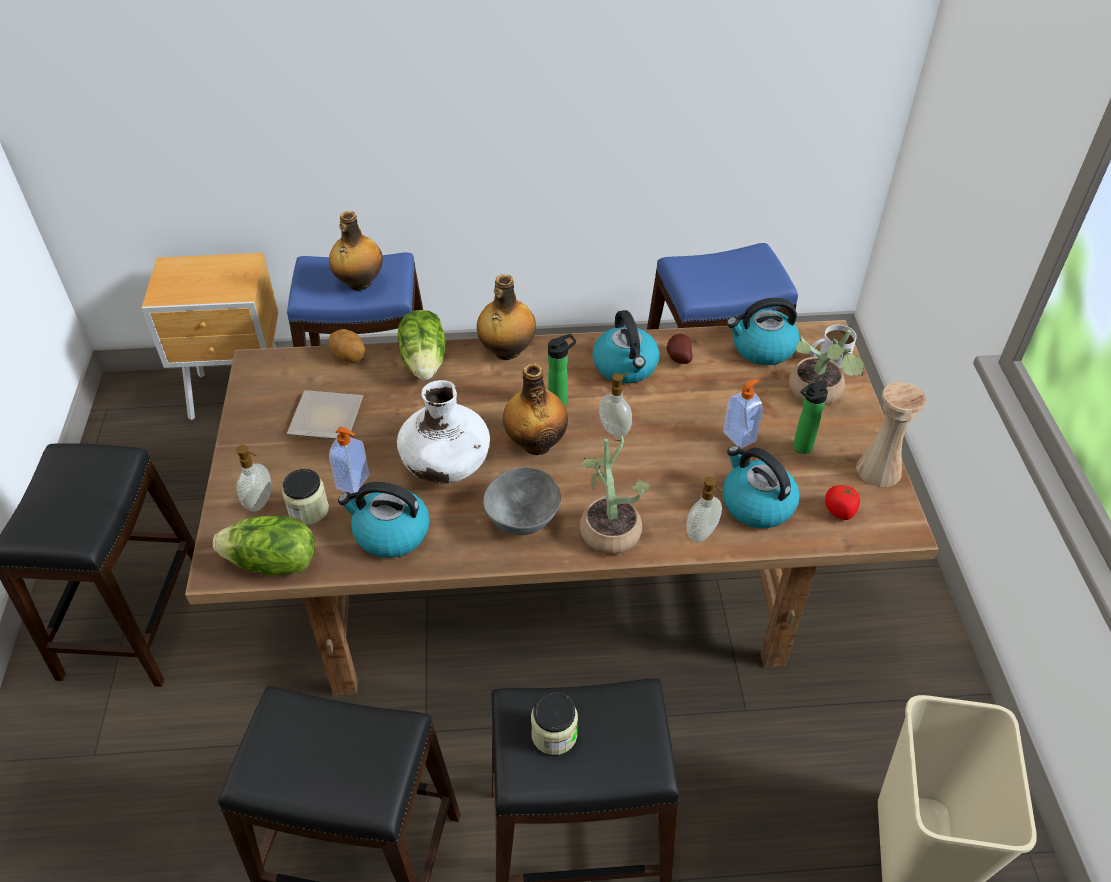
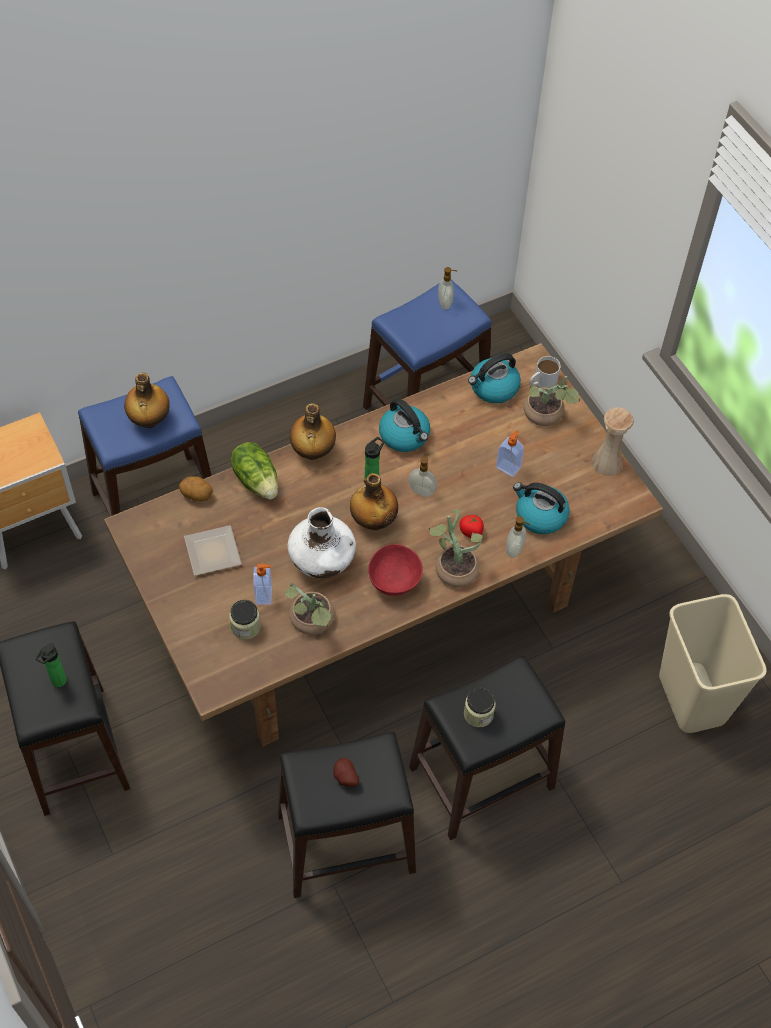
camera: 25 degrees left, 10 degrees up
(260, 502) = (207, 633): soap dispenser -> soap dispenser (445, 303)
(273, 563) = (246, 673): lettuce -> none
(390, 533) = (312, 623): kettle -> potted plant
(524, 518) = (395, 580): grey bowl -> red bowl
(678, 358) = (438, 416): potato -> potato (345, 778)
(800, 448) = (551, 463): bottle -> bottle (57, 682)
(840, 511) = (594, 502): tomato -> tomato (471, 532)

